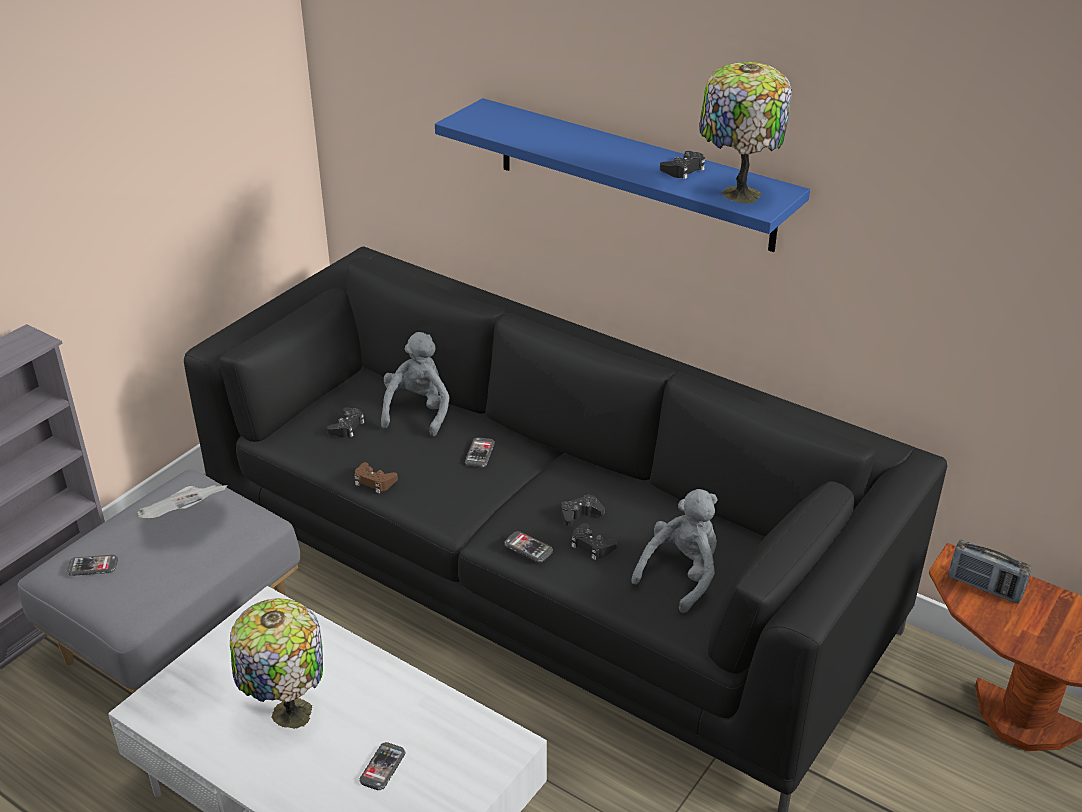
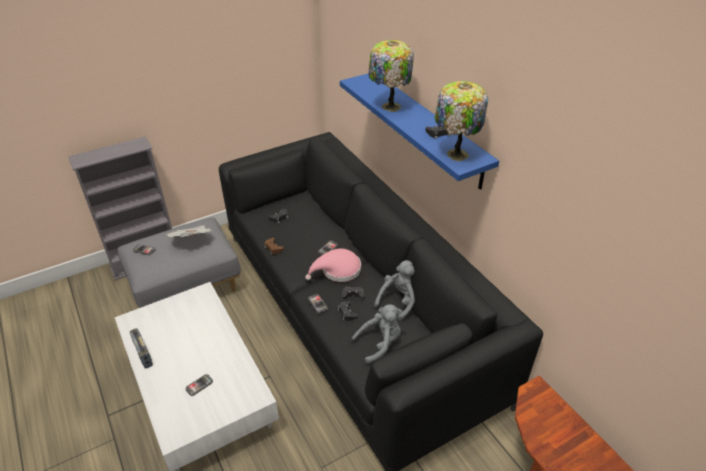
camera: 25 degrees right, 5 degrees up
(288, 714) = (179, 345): table lamp -> table lamp (389, 107)
(418, 411) = (315, 219): grey plush toy -> grey plush toy (398, 301)
(524, 484) = (338, 270): none -> pink hat
(984, 587) = (543, 408): radio -> radio (143, 355)

